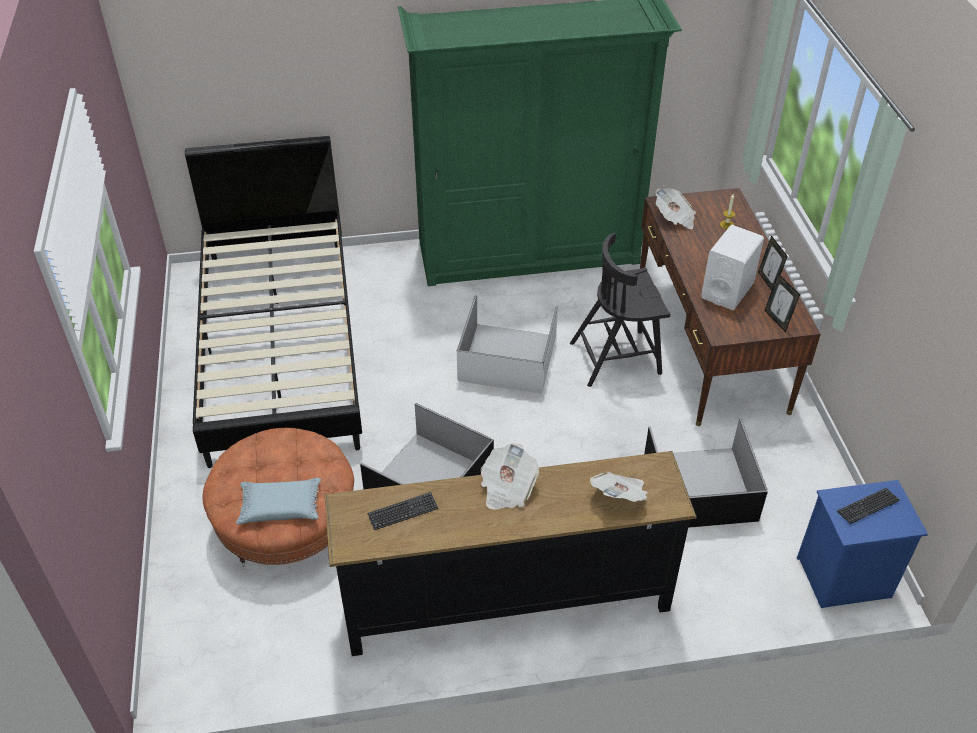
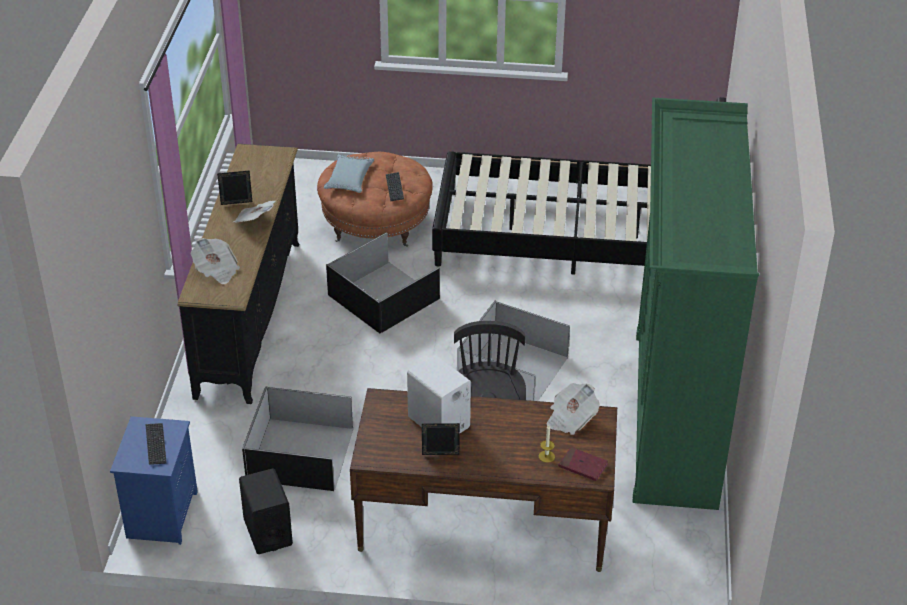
camera: 105 degrees right, 5 degrees down
(403, 512) = (261, 174): keyboard -> keyboard (394, 187)
(724, 205) = (583, 466): none -> red book
(777, 320) = (381, 443): picture frame -> picture frame (236, 205)
(811, 484) = (267, 532): none -> black speaker

